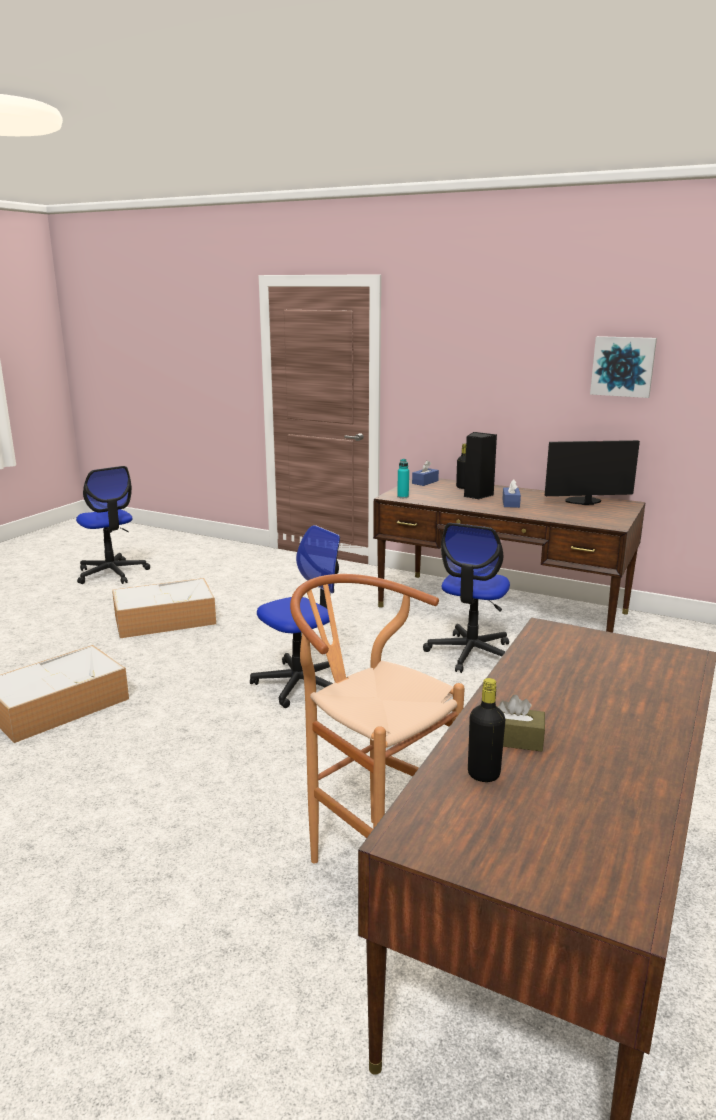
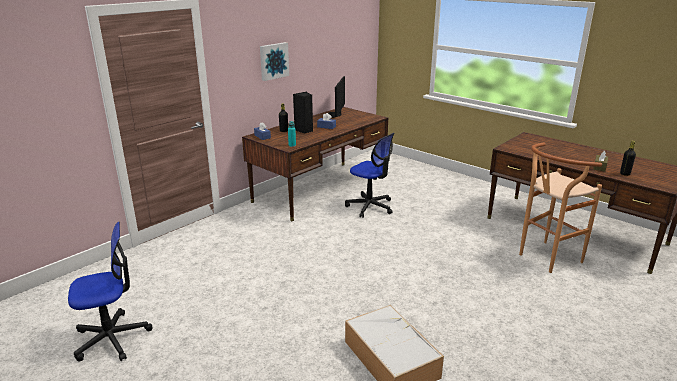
camera: 75 degrees left, 5 degrees up
(166, 619) = (257, 306): storage box -> none
(300, 684) = (388, 258): office chair -> none
(623, 366) = (327, 40): picture -> picture (273, 61)

